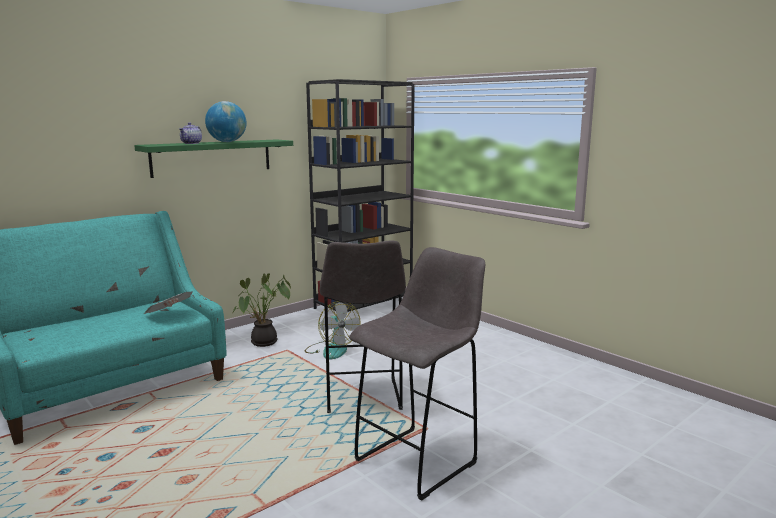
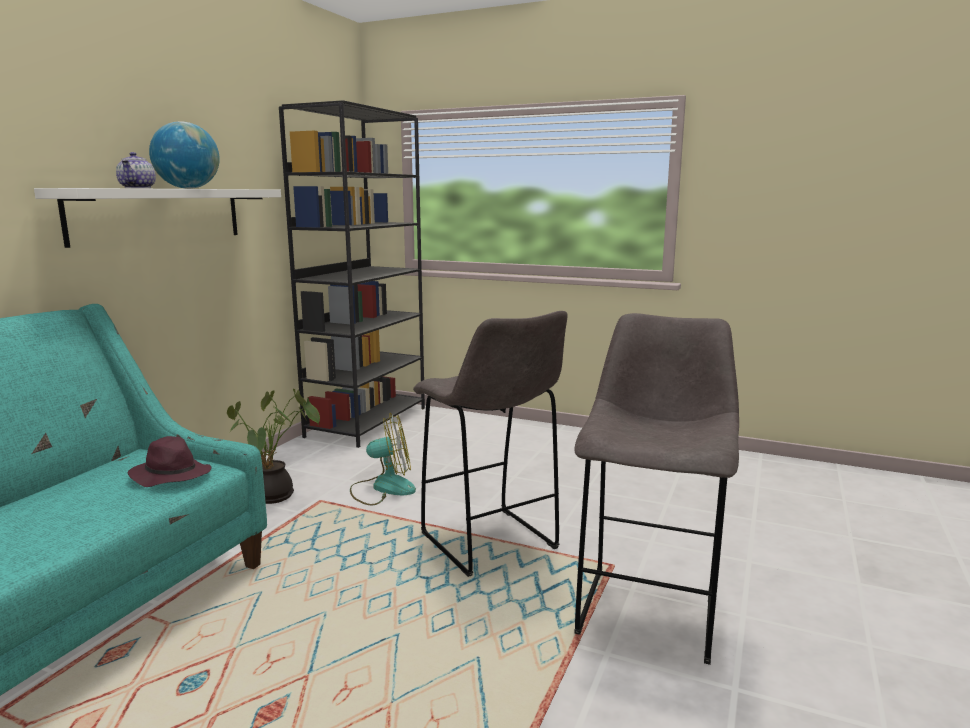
camera: 25 degrees left, 0 degrees up
(169, 315) = (170, 475): newspaper -> purple hat
(212, 157) = (159, 215): green shelf -> white shelf
(331, 349) = (383, 488): fan -> fan turned 45 degrees counterclockwise

